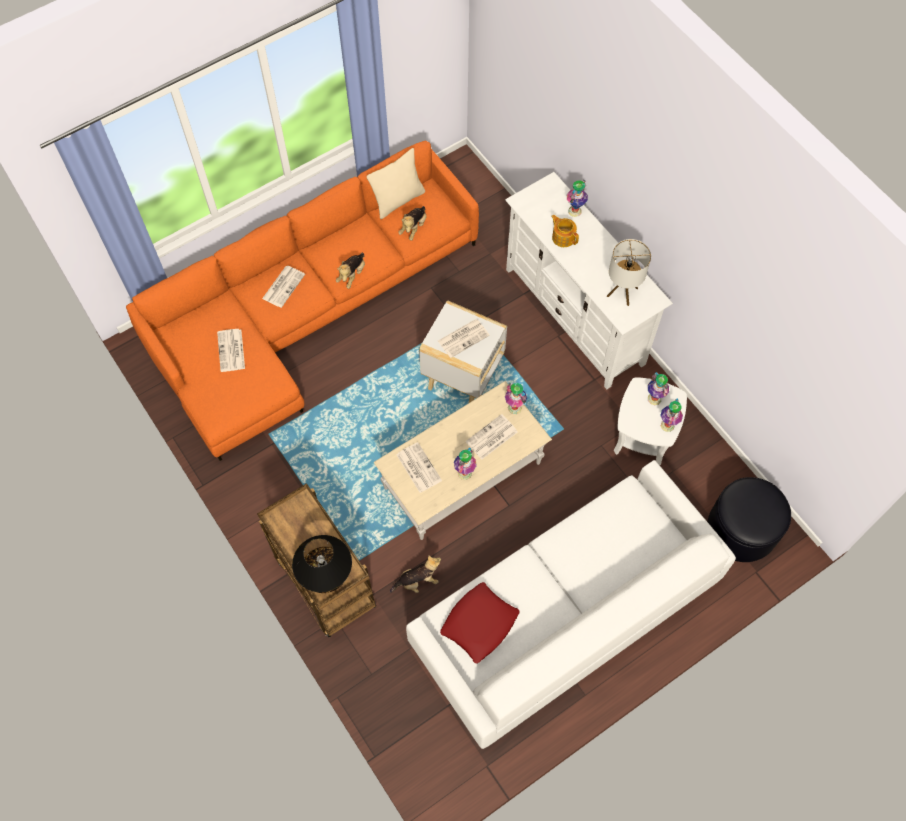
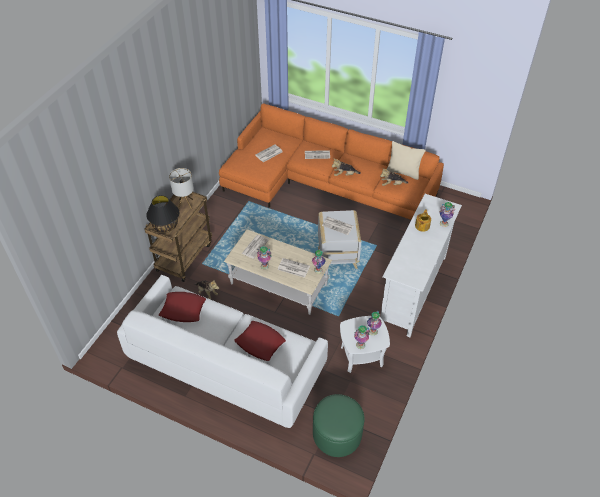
camera: 60 degrees right, 15 degrees down
(599, 547) = (260, 343): none -> red pillow
(622, 292) = (409, 265): table lamp -> table lamp (185, 204)
(741, 529) = (337, 434): black ottoman -> green ottoman

